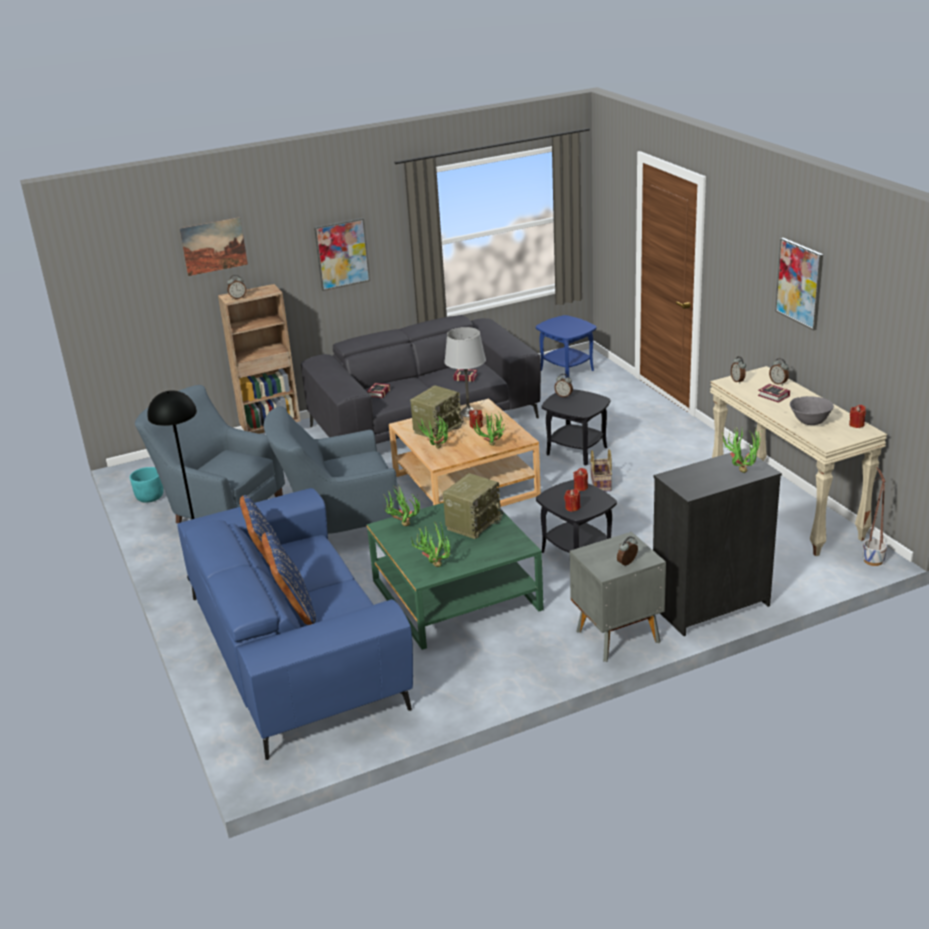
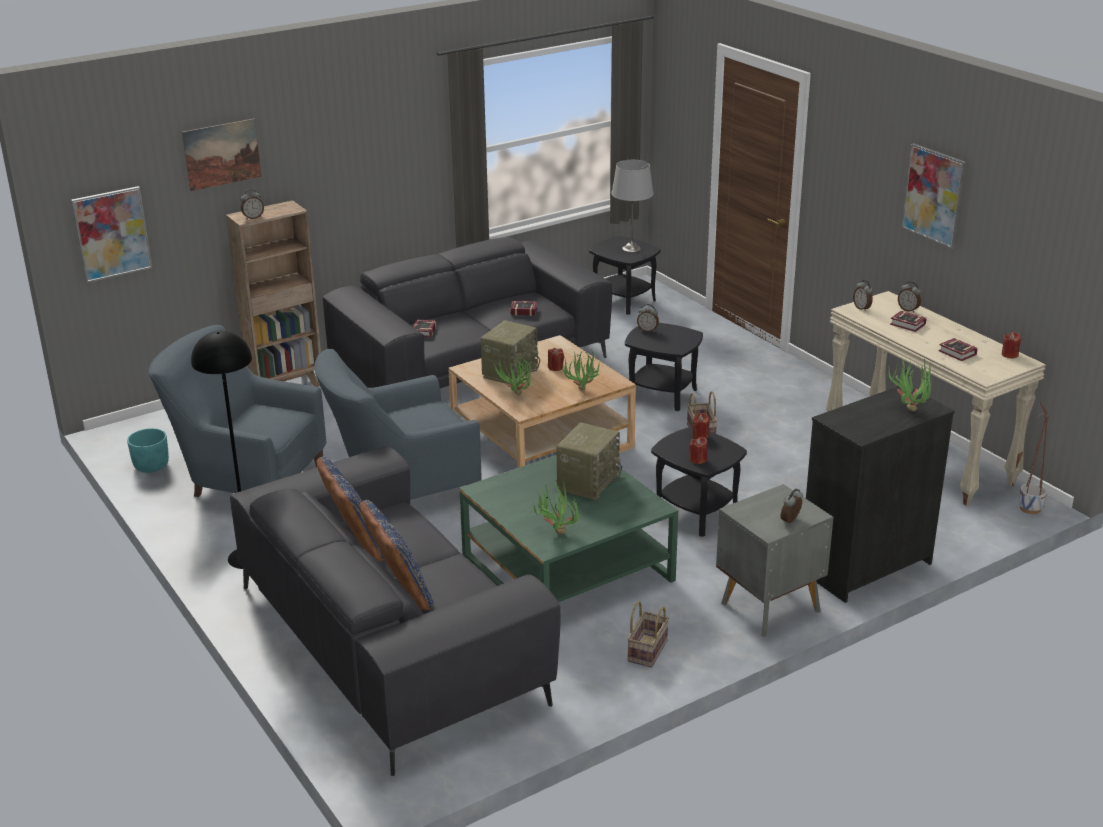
camera: 10 degrees left, 0 degrees up
(296, 649) = (391, 642): blue sofa -> grey sofa
(342, 254) = (371, 164): picture -> picture (112, 234)
(401, 525) = (502, 487): potted plant -> none
(468, 413) = (541, 352): grey table lamp -> grey table lamp (631, 249)
(503, 667) = (647, 650): none -> basket
(567, 370) = (624, 301): blue side table -> black side table
(810, 422) = (958, 353): grey bowl -> book

